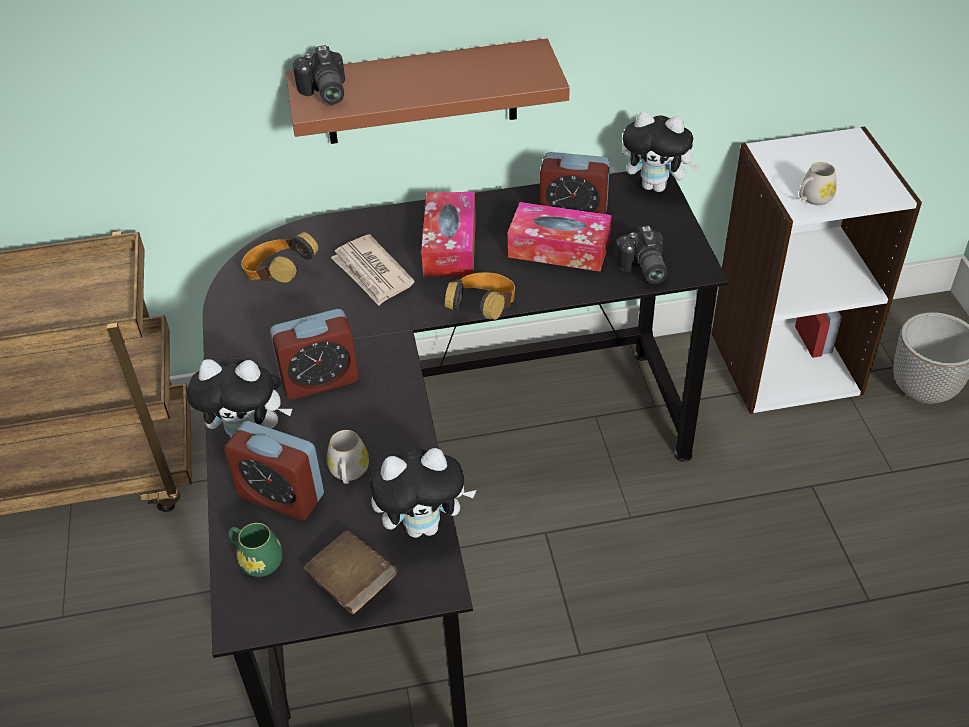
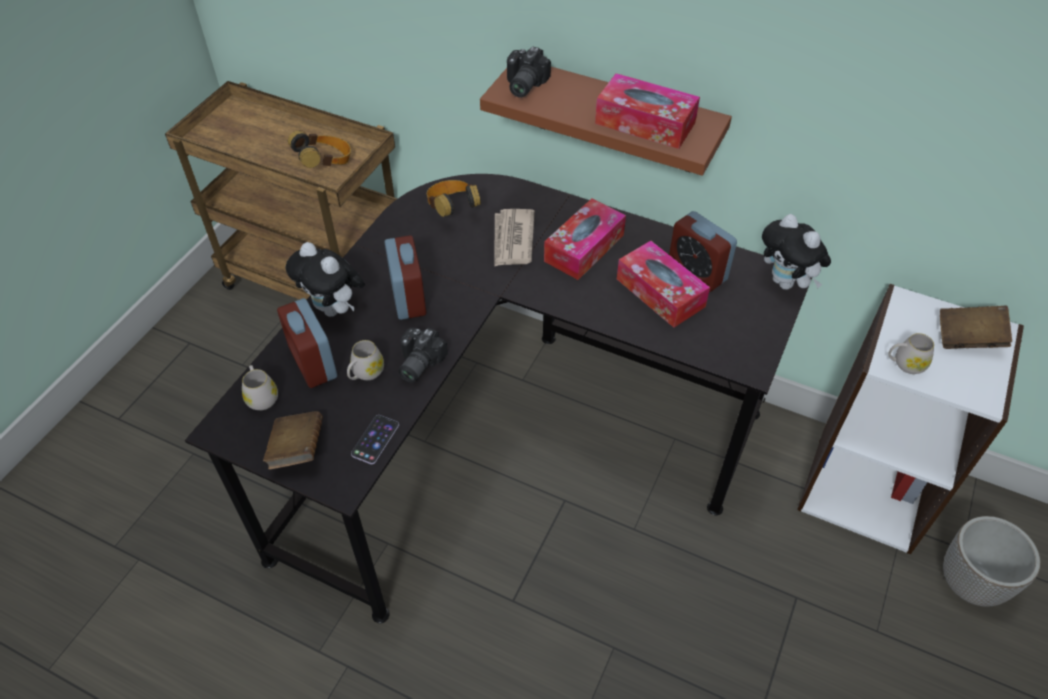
camera: 35 degrees right, 5 degrees up
(257, 560) = (261, 396): green mug -> white mug
(320, 380) = (408, 298): alarm clock -> alarm clock turned 120 degrees counterclockwise
(424, 525) = (375, 439): plush toy -> phone
(479, 76) = (645, 123): none -> tissue box
(483, 310) = (560, 310): headphones -> headphones (325, 163)
(642, 269) = (708, 344): camera -> camera (416, 363)
(837, 156) = (968, 338): none -> brown book

